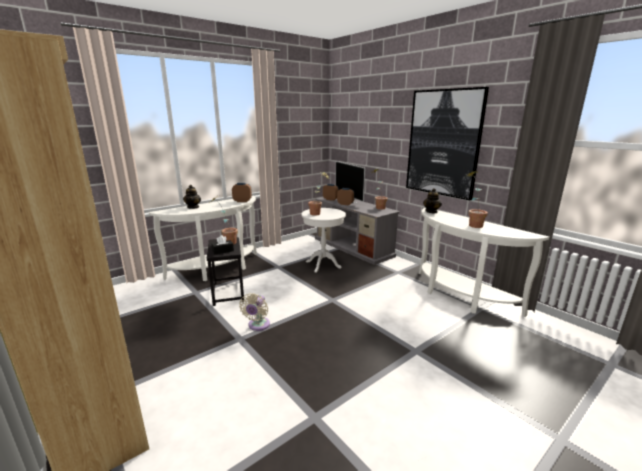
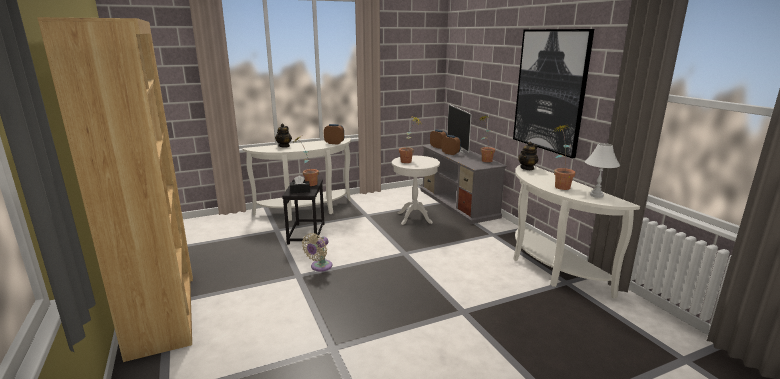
camera: 15 degrees right, 0 degrees up
(508, 230) = (596, 195): none -> white table lamp

